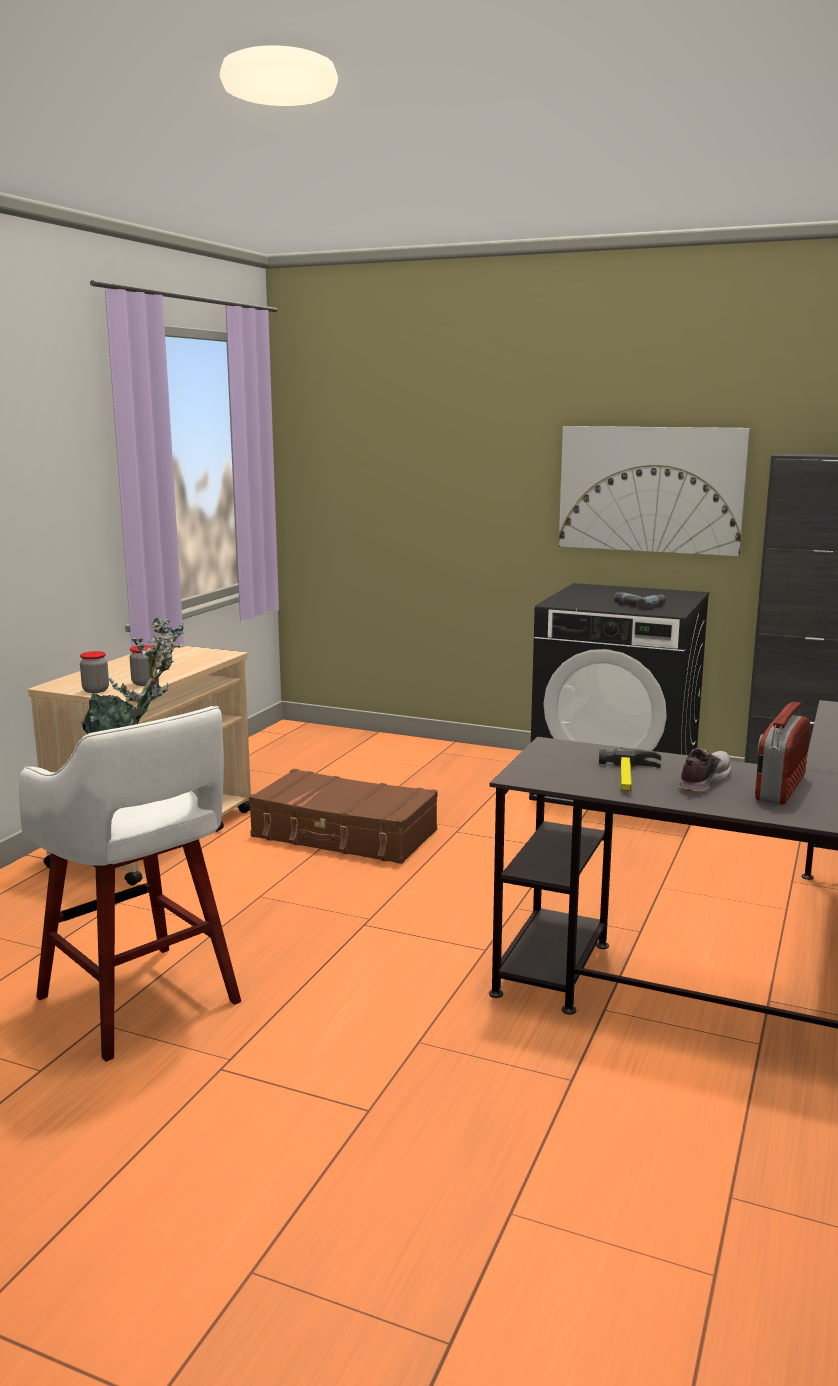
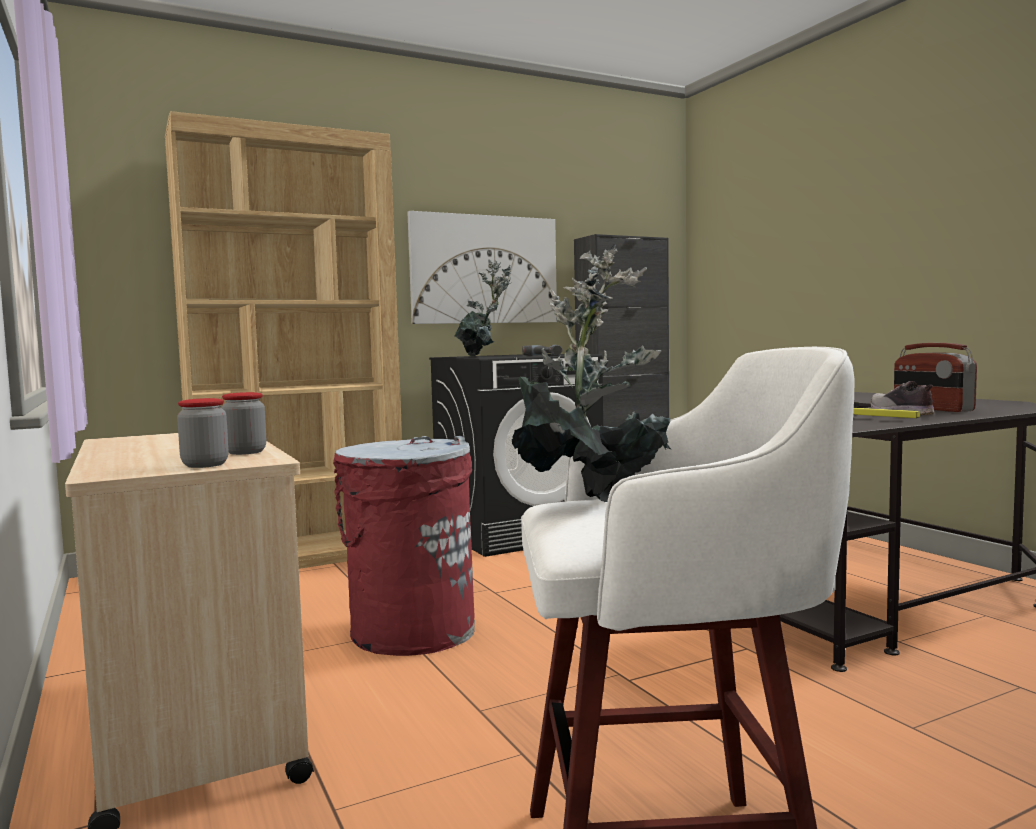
camera: 50 degrees left, 10 degrees down
(344, 835) = (411, 631): brown suitcase -> red trash can
(420, 751) = (301, 557): none -> brown bookcase
(599, 593) = (482, 356): none -> potted plant

